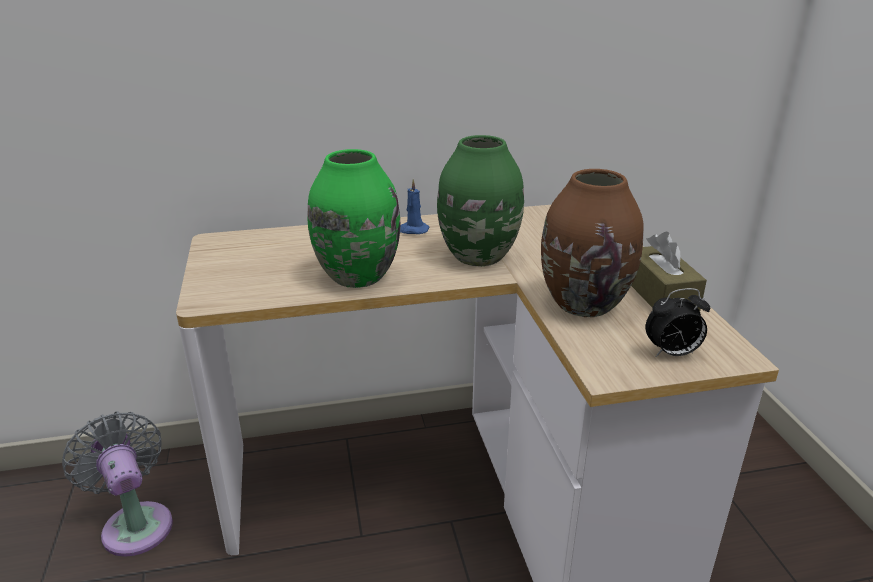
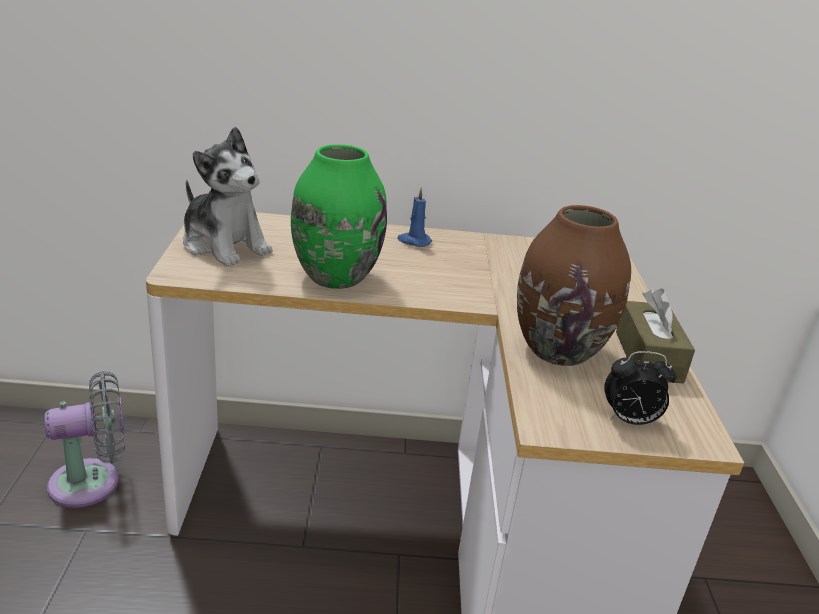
camera: 10 degrees right, 0 degrees up
(136, 523) = (92, 482): grey fan -> grey fan turned 90 degrees clockwise
(238, 266) = (224, 245): none -> plush toy
(479, 256) = (470, 280): green vase -> none

